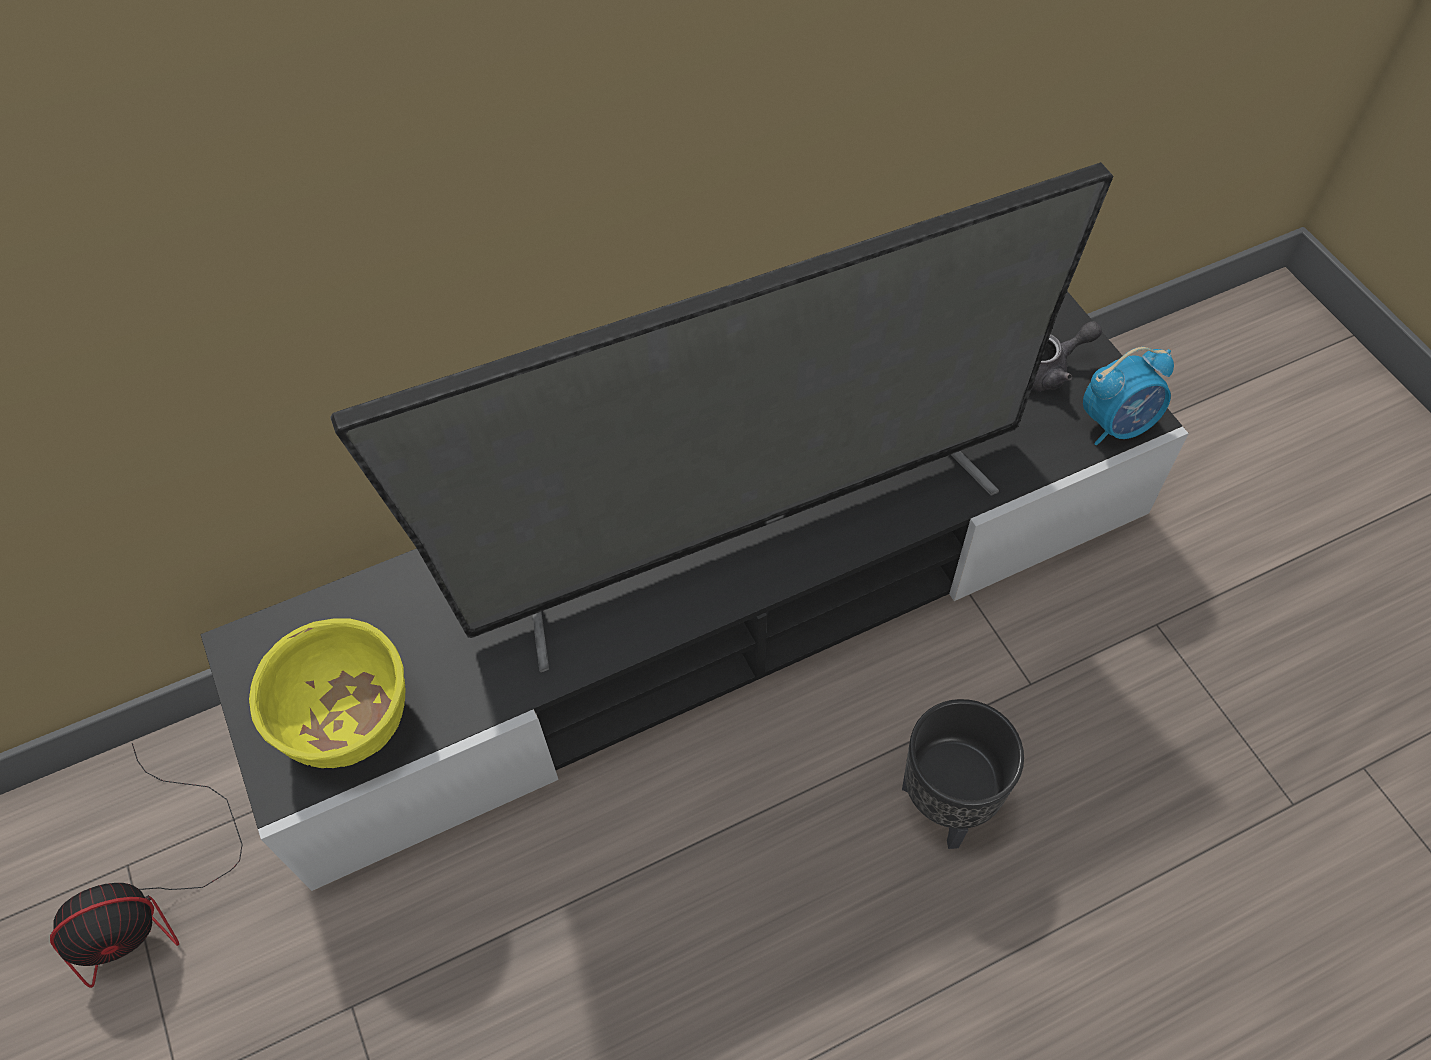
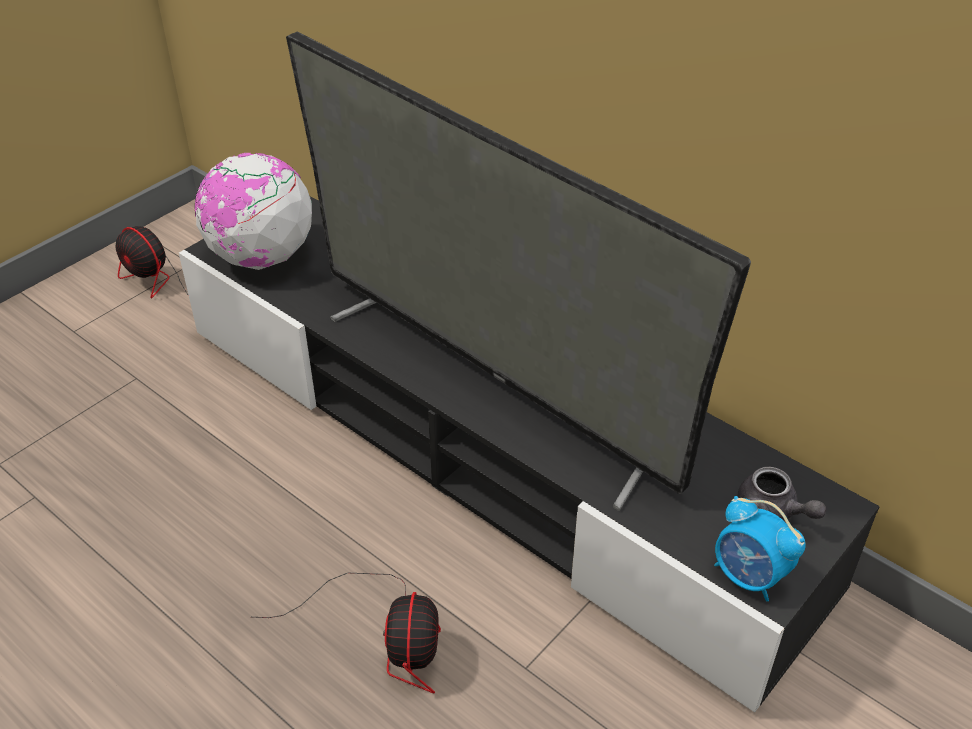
camera: 65 degrees right, 15 degrees down
(349, 724) = (261, 257): yellow bowl -> globe
(947, 804) = (388, 637): black planter -> fan

